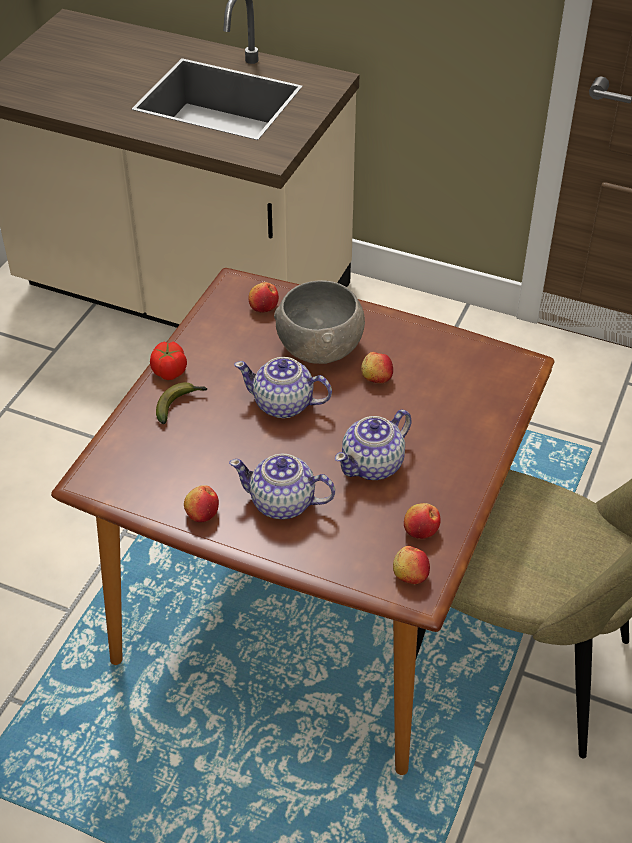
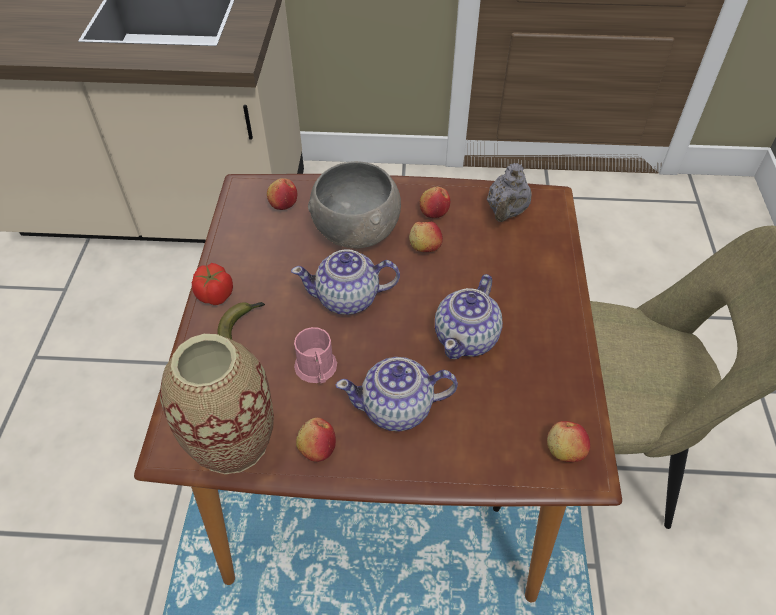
camera: 20 degrees left, 5 degrees up
(136, 489) = (232, 441): none -> vase
(229, 455) = (317, 370): none -> pink mug
(420, 530) = (548, 395): apple -> apple (433, 212)
(473, 366) = (506, 212): none -> grey teapot

